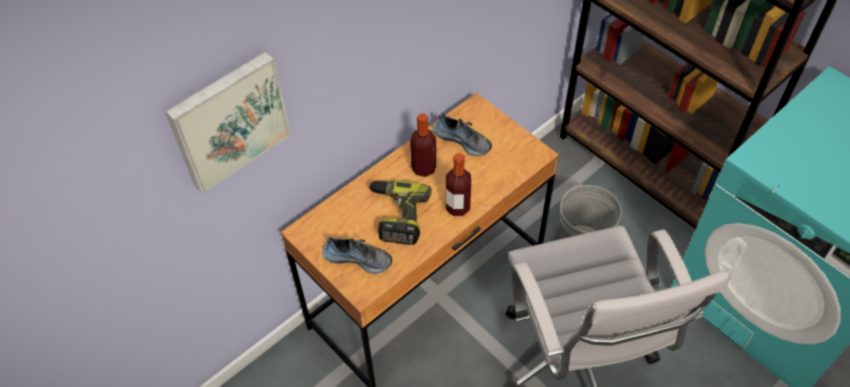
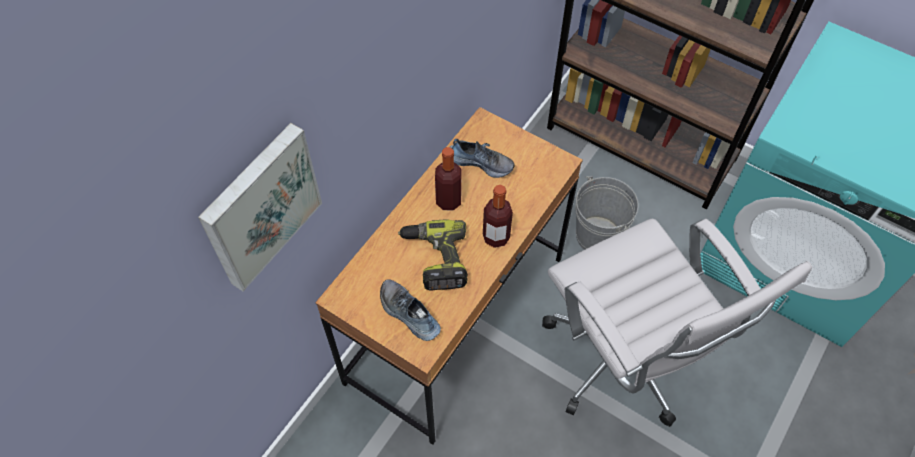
camera: 15 degrees left, 5 degrees up
(358, 258) = (408, 314): shoe -> shoe turned 135 degrees counterclockwise

